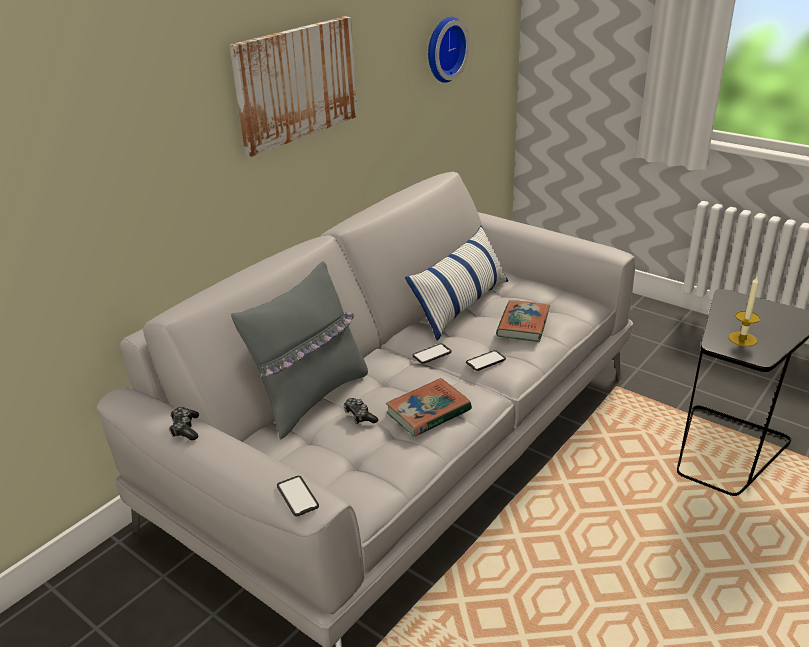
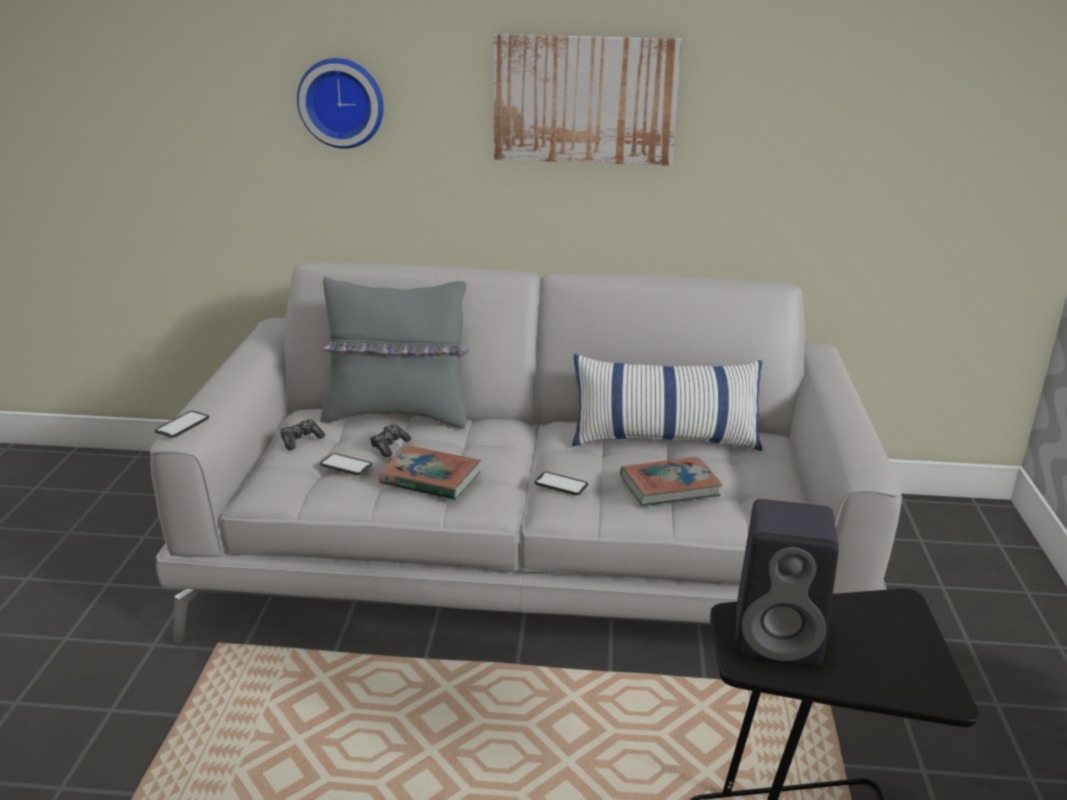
camera: 55 degrees right, 5 degrees down
(185, 429) = (245, 356): game controller -> game controller (301, 440)
(432, 354) = (539, 450): phone -> phone (346, 465)
(443, 49) = (882, 125): wall clock -> wall clock (342, 102)
(742, 339) = (780, 637): candle -> black speaker

